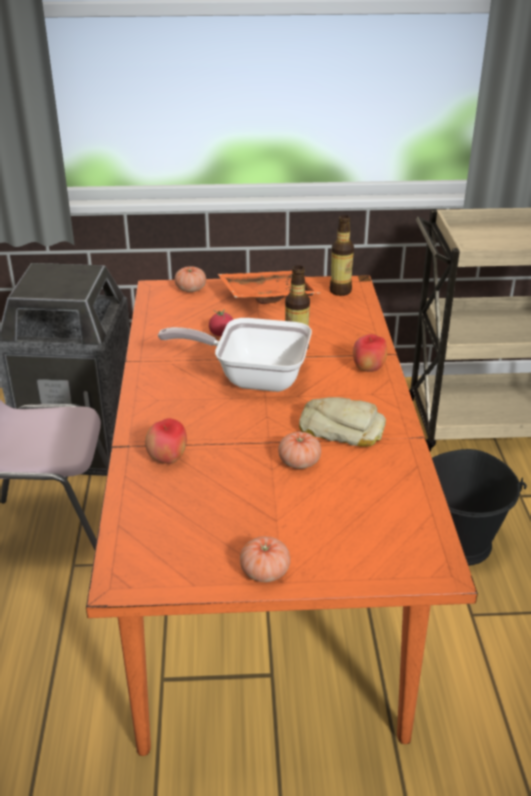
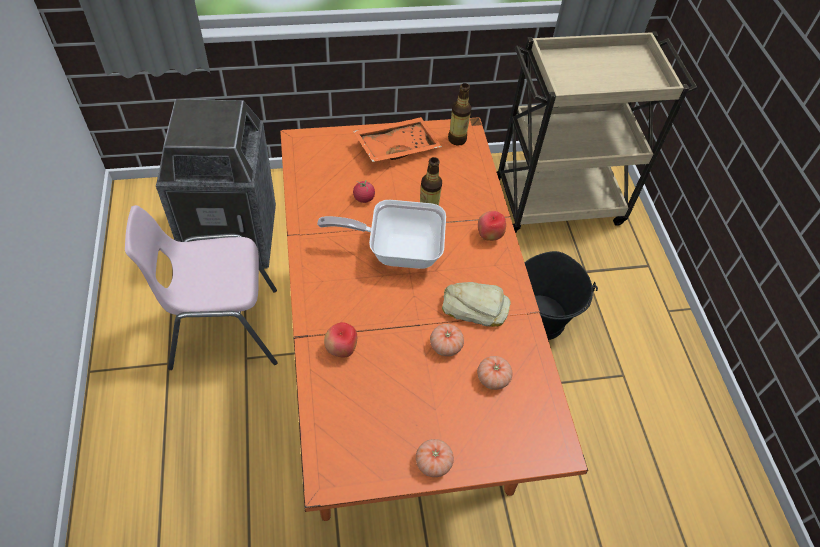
camera: 10 degrees left, 20 degrees up
(190, 289) = (328, 141): tomato -> tomato (492, 378)

